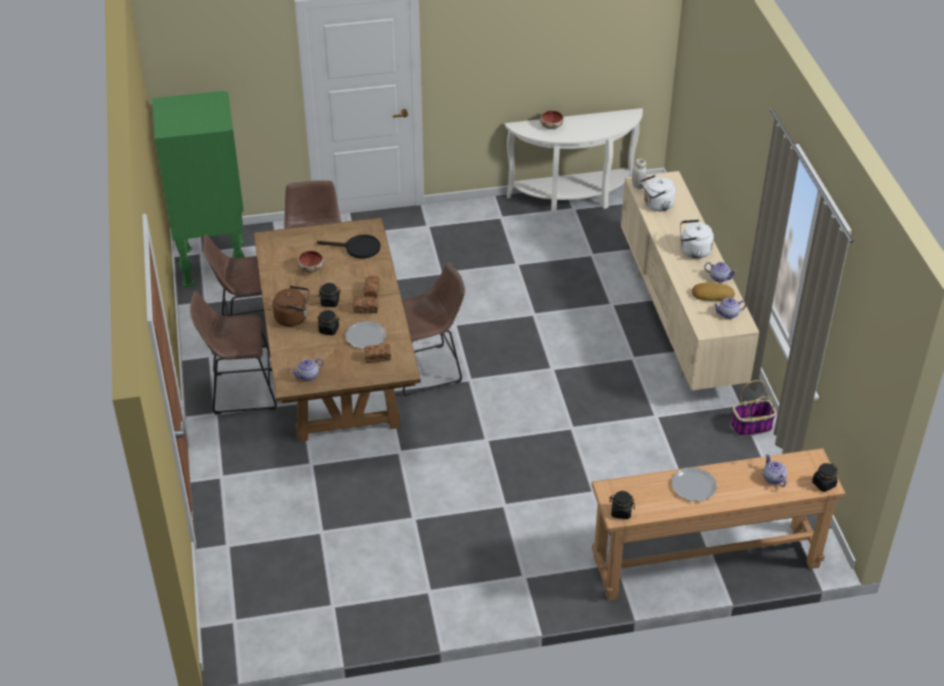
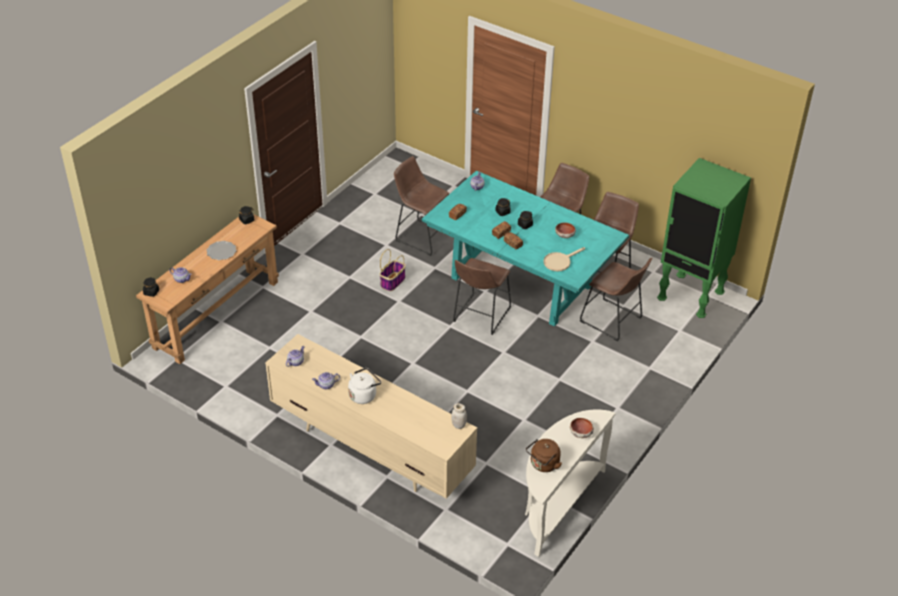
camera: 135 degrees right, 0 degrees up
(293, 318) = (529, 206): brown kettle -> brown kettle (543, 465)
(339, 376) = (520, 282): brown dining table -> turquoise dining table
(357, 248) = (560, 261): black frying pan -> beige frying pan
(360, 501) = (421, 236): none -> brown stool
(365, 337) = (479, 220): plate -> none
(656, 205) = (427, 416): white kettle -> none
(712, 294) = (319, 370): bread -> none
(751, 427) = (256, 405): basket -> basket (393, 281)

